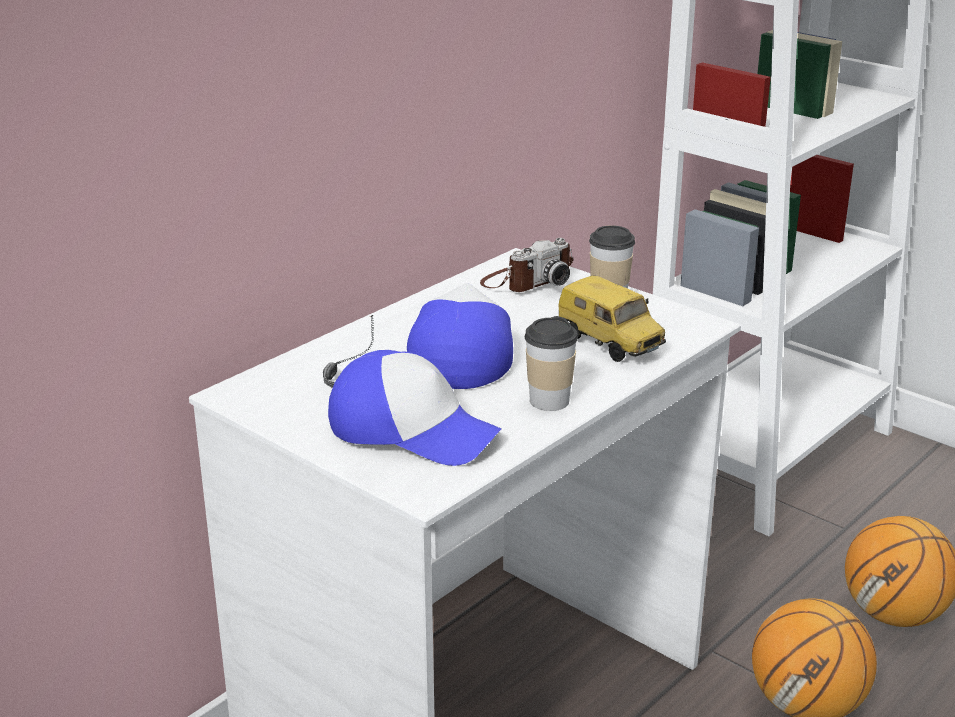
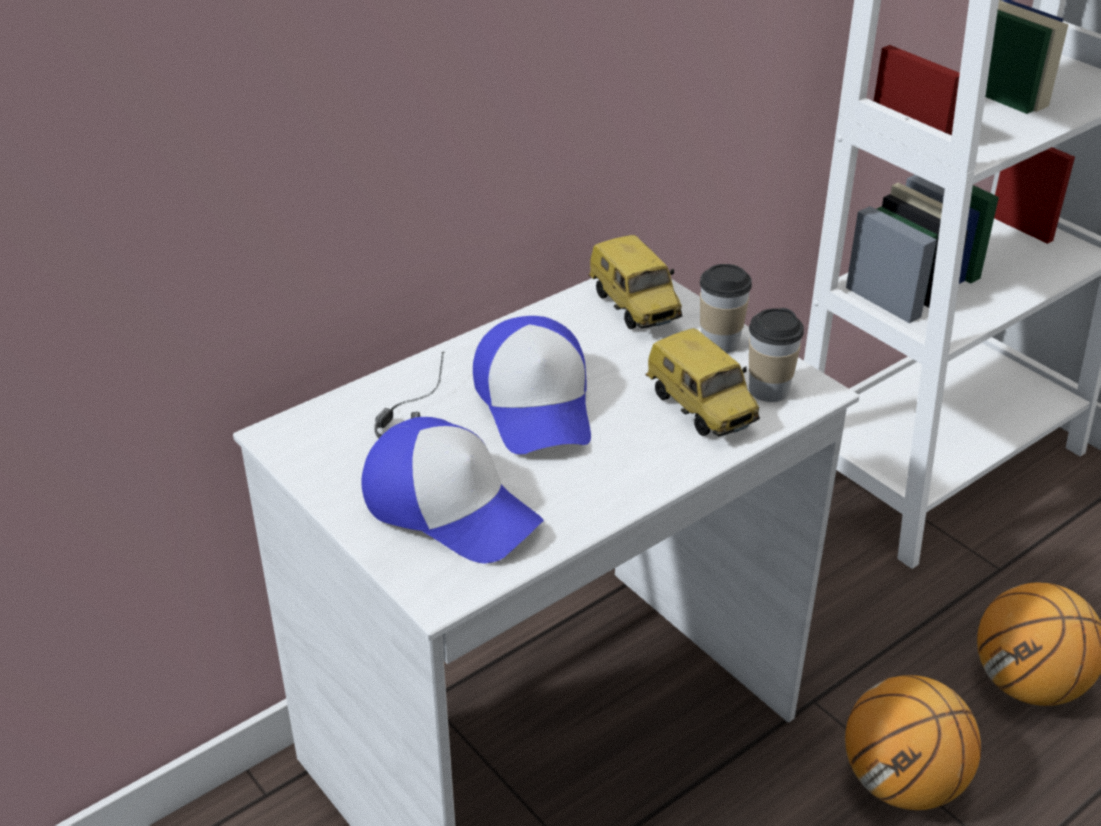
camera: 10 degrees right, 10 degrees up
(463, 352) = (536, 404): cap -> cap turned 150 degrees clockwise
(527, 281) = (636, 308): camera -> toy car
(549, 401) = (610, 483): cup -> cup (768, 390)

